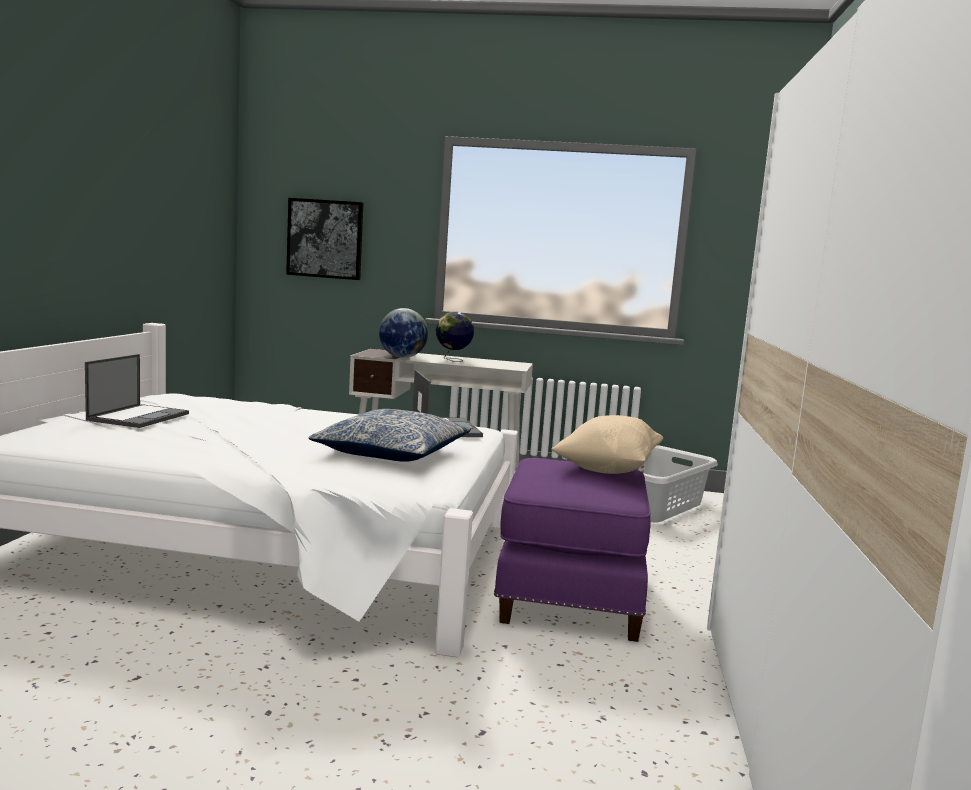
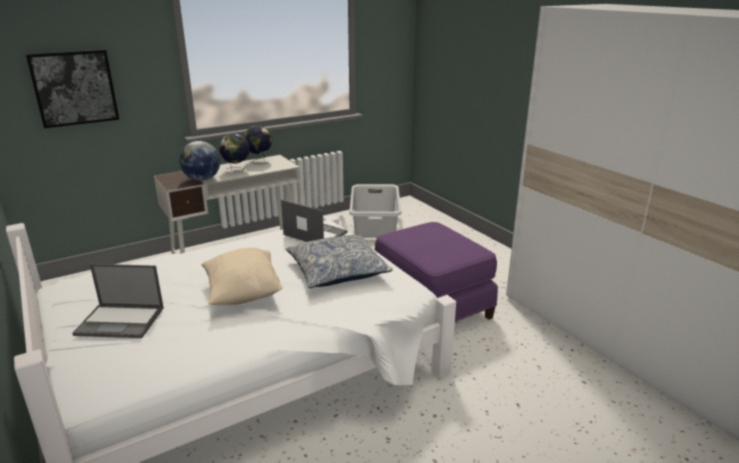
camera: 40 degrees left, 15 degrees up
(139, 417) = (121, 321): laptop -> laptop turned 120 degrees clockwise
(496, 361) = (259, 160): none -> globe
(607, 469) = (431, 229): beige pillow -> beige pillow (243, 293)

